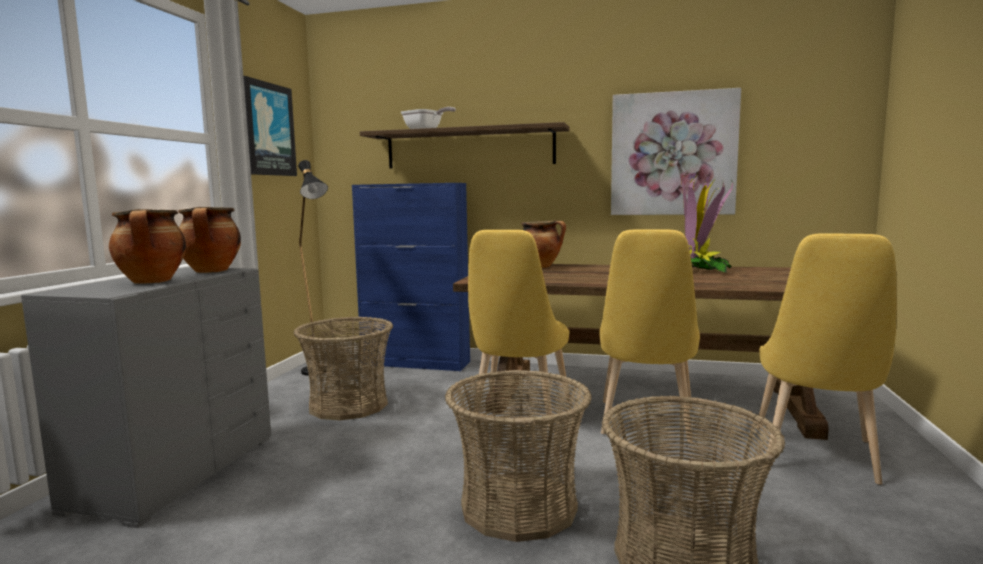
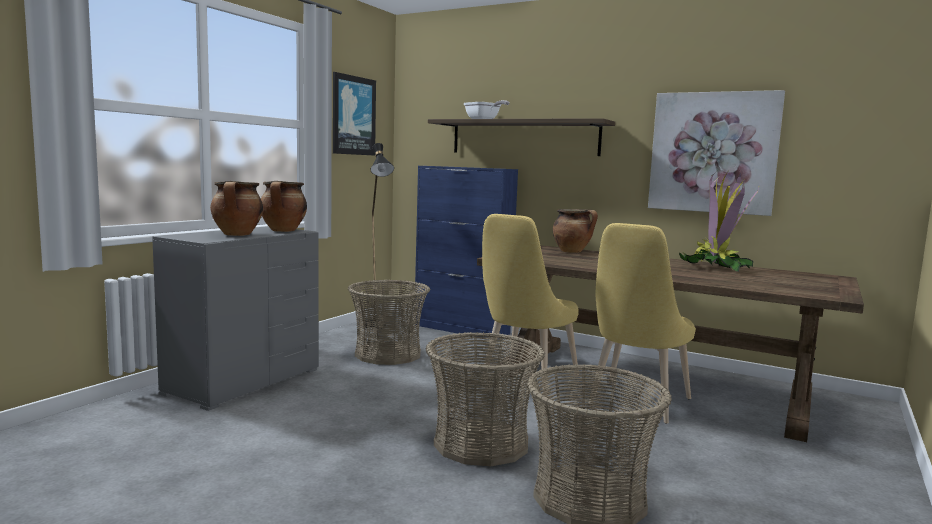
camera: 15 degrees right, 0 degrees up
(816, 458) = (779, 453): yellow chair -> none

